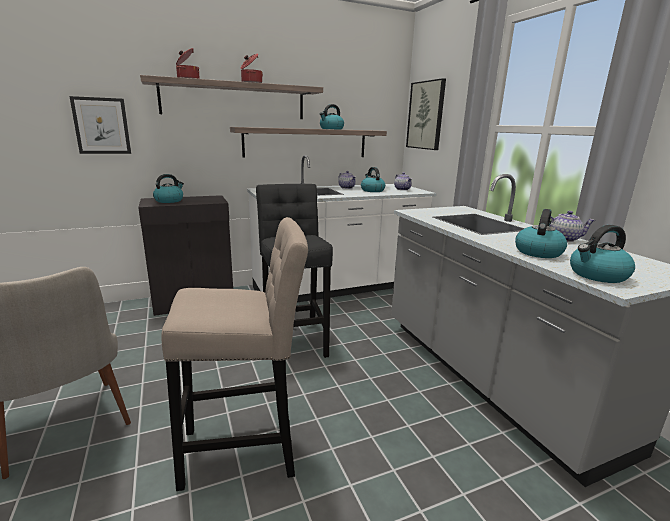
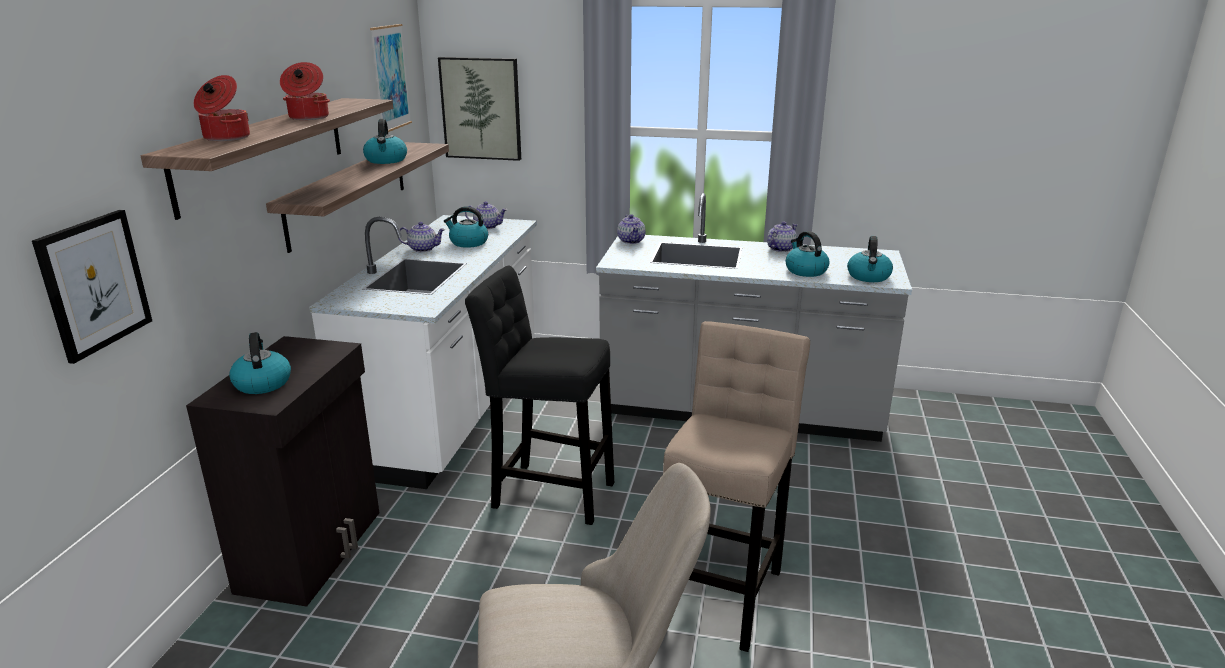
camera: 55 degrees left, 5 degrees up
(367, 89) = (391, 78): none -> picture
(457, 209) = (631, 241): none -> teapot

